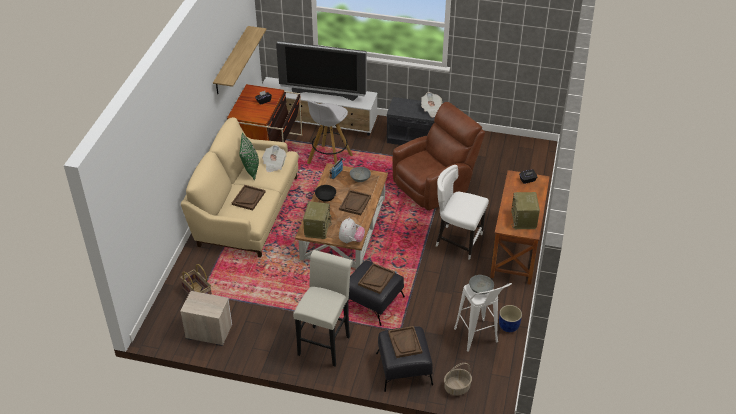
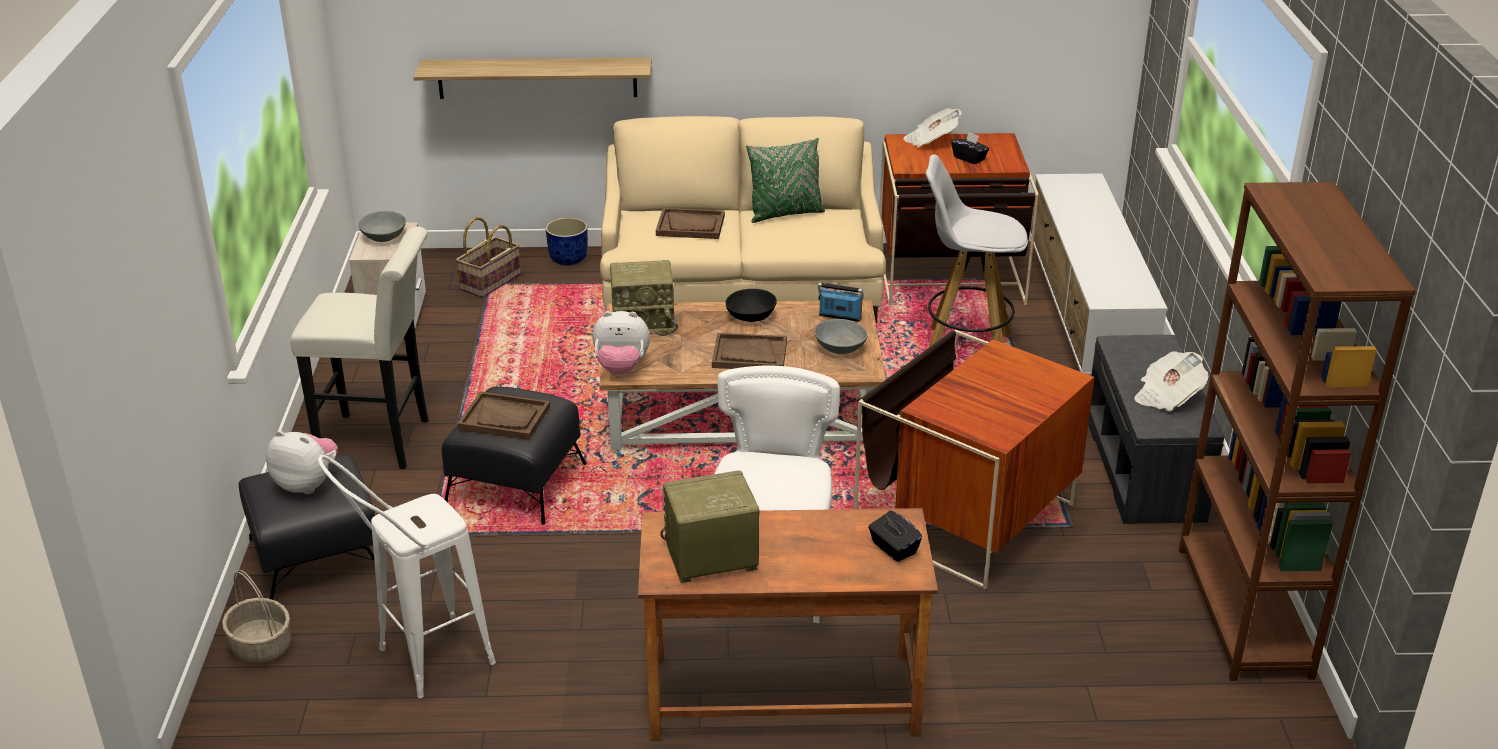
camera: 75 degrees right, 10 degrees down
(231, 60) = (966, 37): shelf -> shelf (537, 78)
(274, 164) = (812, 233): newspaper -> newspaper (931, 141)
(324, 93) = (1100, 244): television -> none
(405, 342) = (307, 484): brown tray -> plush toy
(435, 186) = (965, 517): brown armchair -> side table
(480, 289) = (423, 519): grey bowl -> grey bowl (383, 237)
(500, 142) = (1243, 611): none -> brown bookcase
(508, 326) = (481, 713): blue planter -> blue planter (569, 258)

